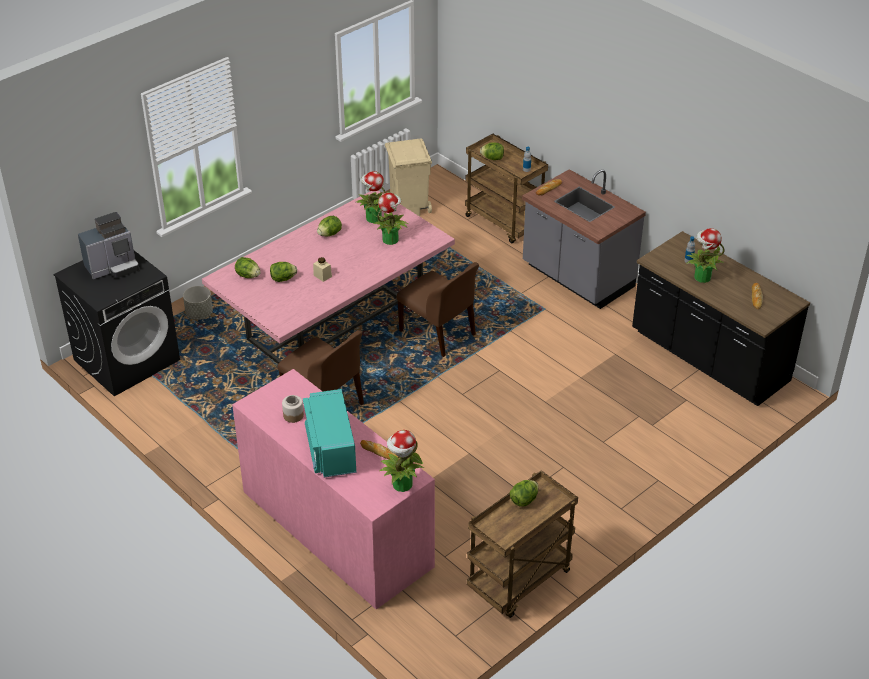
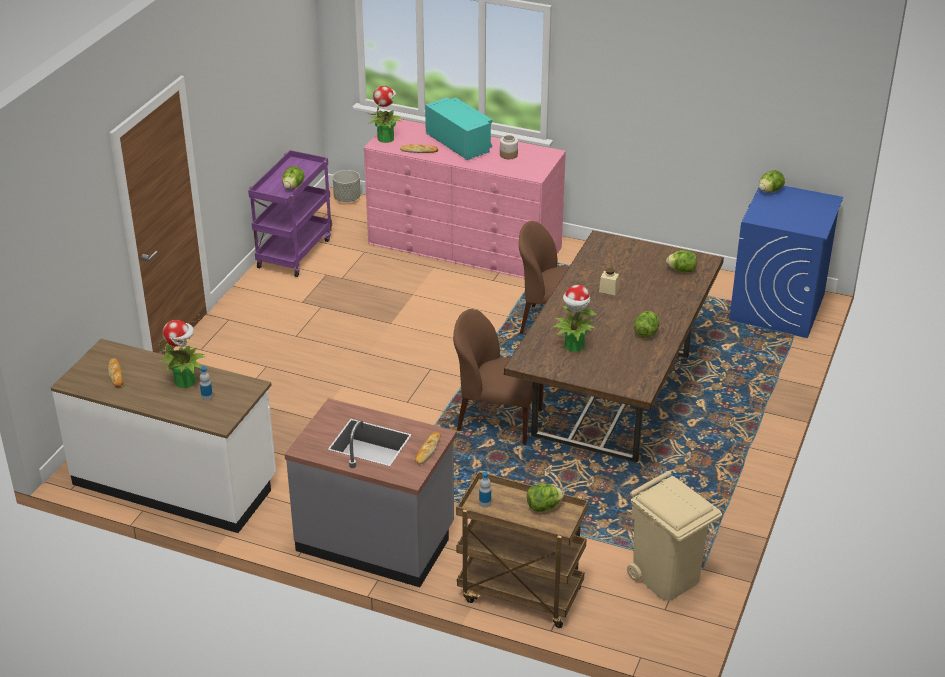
camera: 155 degrees right, 5 degrees down
(113, 267) = (799, 215): coffee machine -> none
(127, 359) = (777, 308): black washing machine -> blue washing machine
(199, 314) = (764, 365): grey planter -> grey planter (347, 198)
(283, 279) = (644, 277): lettuce -> lettuce (770, 191)
(334, 327) = (613, 393): pink dining table -> brown dining table
(373, 218) = (617, 364): potted plant -> none
(519, 582) = (294, 252): brown cart -> purple cart
(708, 358) = (176, 482): black counter -> white counter

